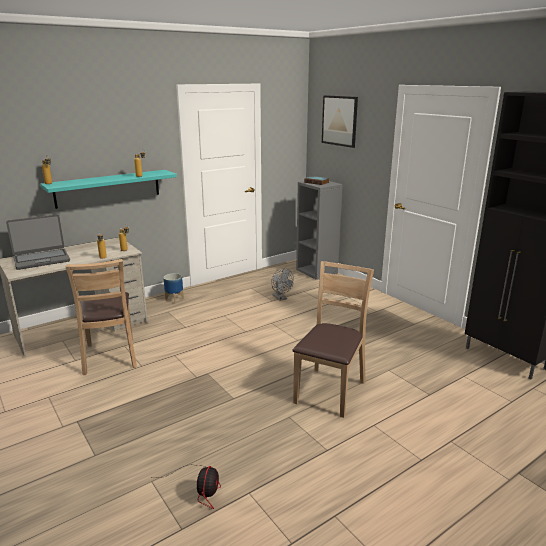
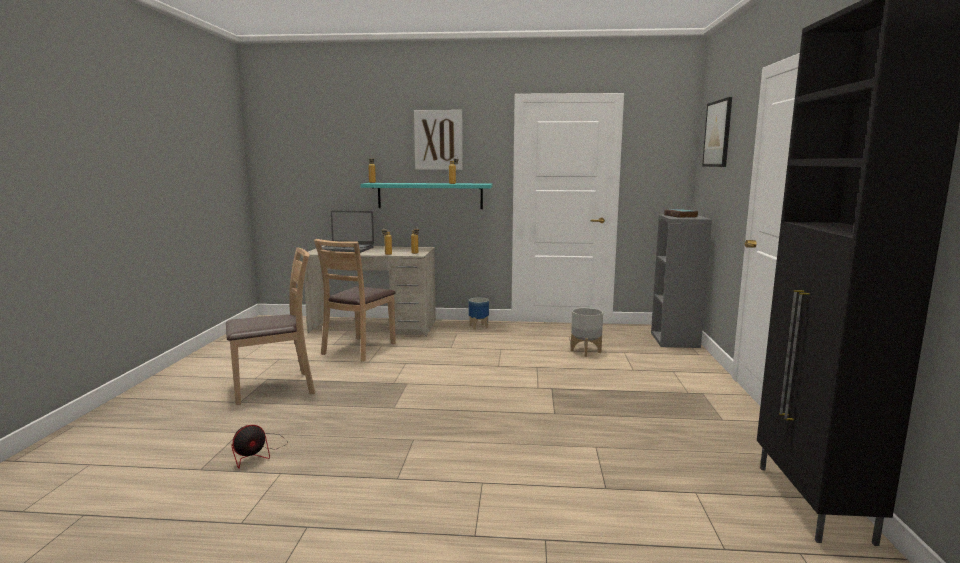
camera: 40 degrees right, 10 degrees down
(110, 132) = (438, 140): none -> picture
(281, 298) = (586, 351): grey fan -> grey planter
(330, 391) = (491, 437): brown chair -> brown chair (275, 388)

